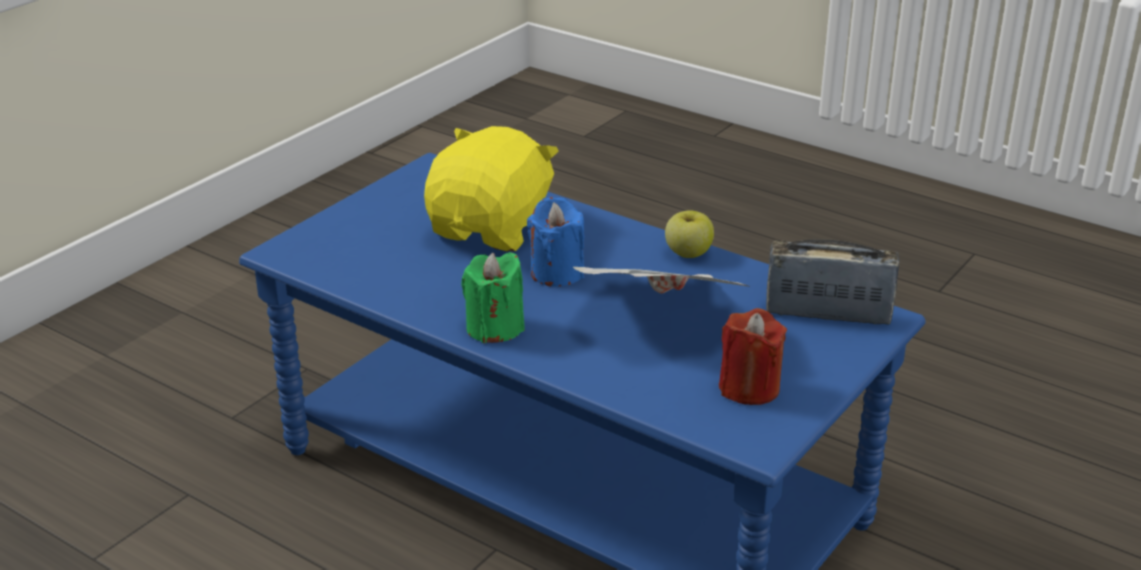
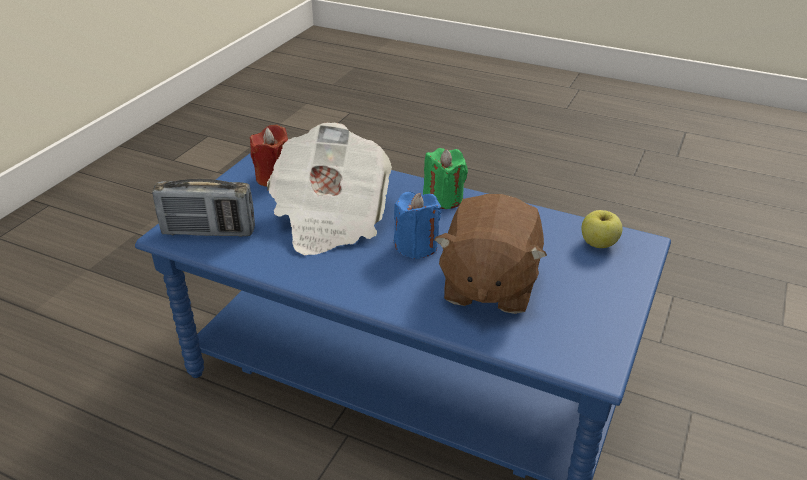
camera: 170 degrees right, 5 degrees up
(492, 229) = (488, 285): yellow plush toy -> brown plush toy
(688, 253) = (312, 277): apple -> apple (598, 244)

